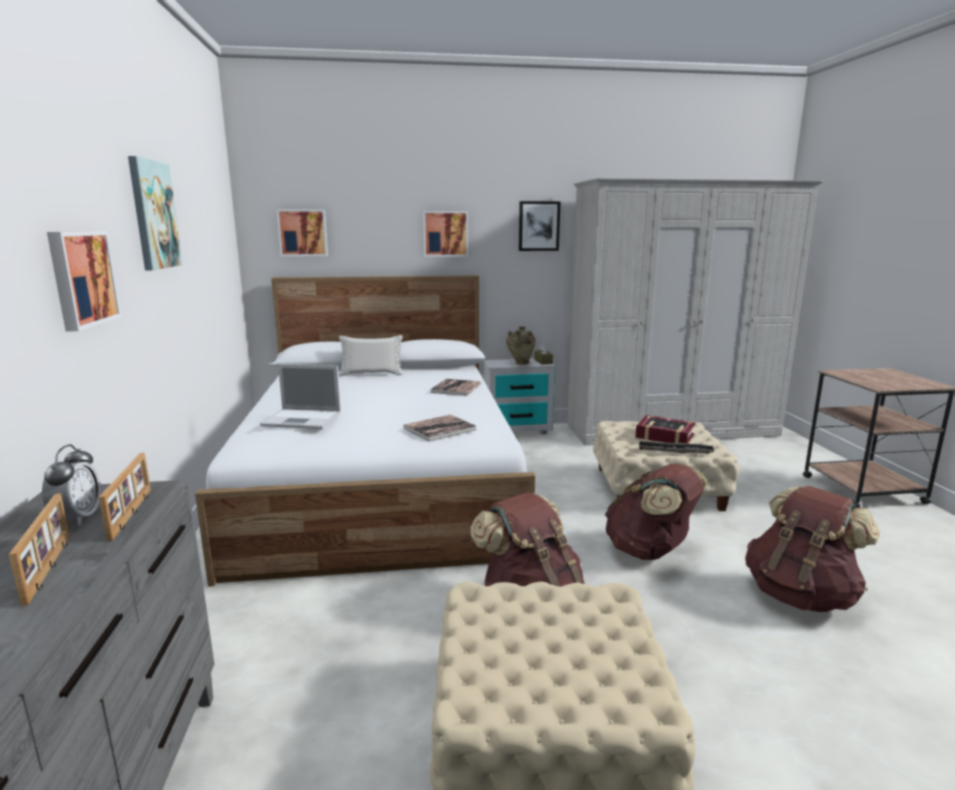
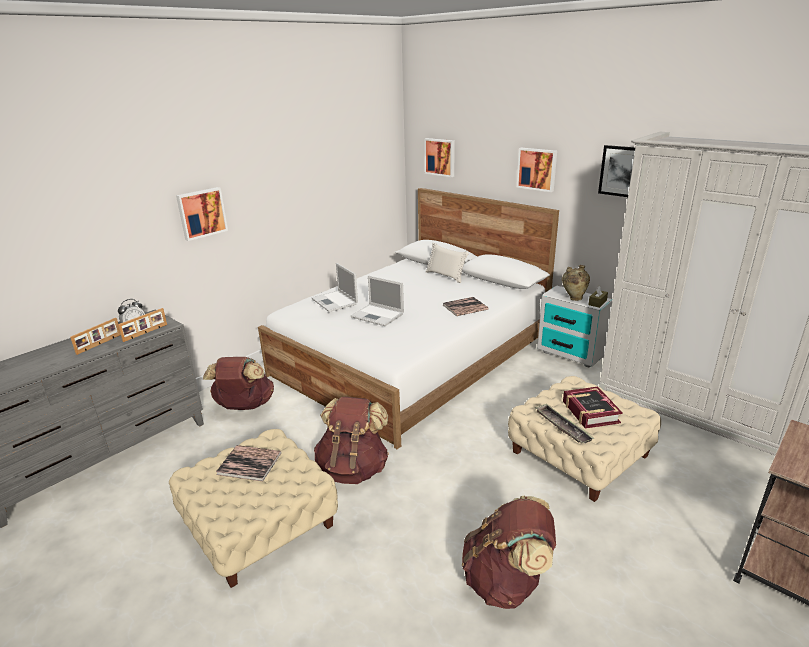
camera: 50 degrees right, 10 degrees up
(153, 215) = (281, 166): picture -> none
(387, 416) = (378, 315): none -> laptop
(440, 429) = (382, 336): book -> book (249, 463)
(650, 551) = (473, 488): brown backpack -> brown backpack (244, 406)

